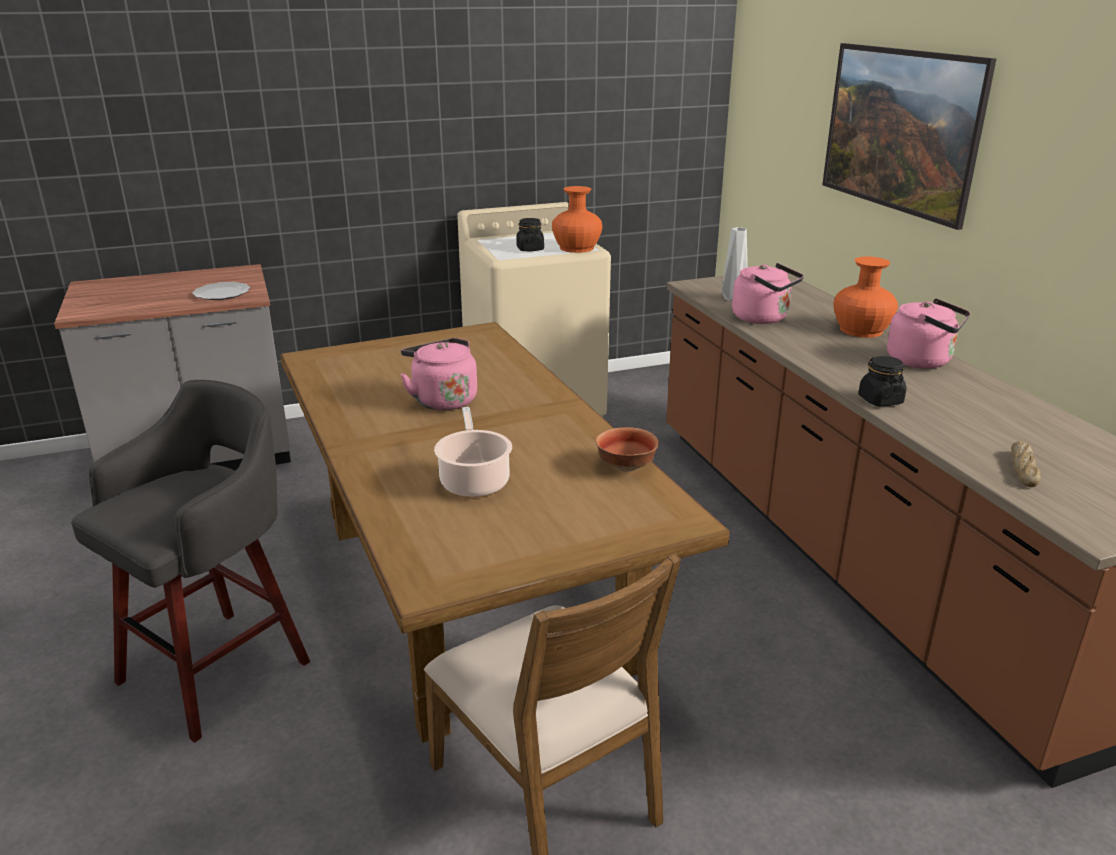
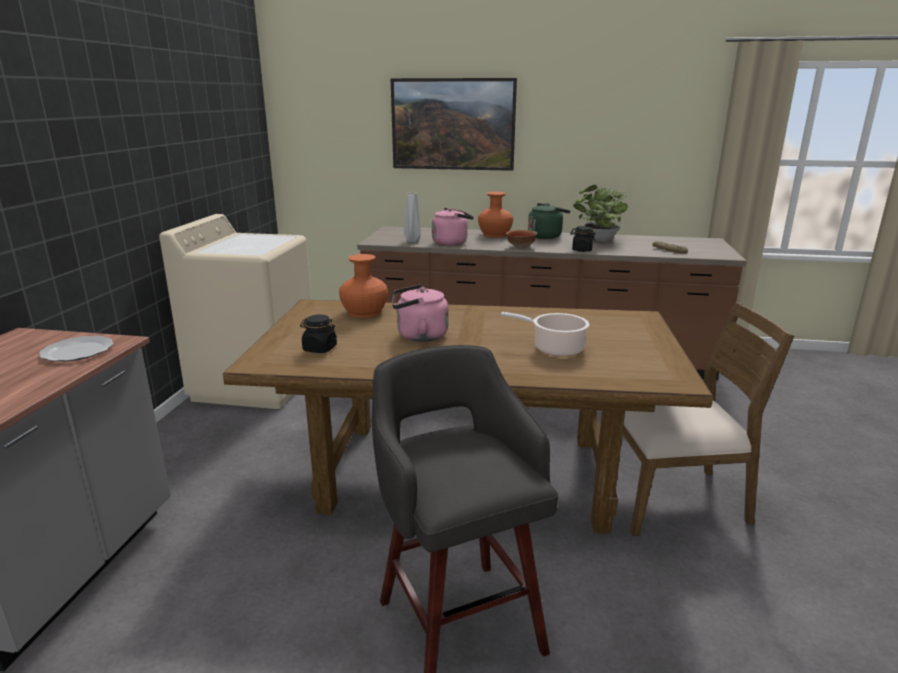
camera: 60 degrees left, 5 degrees down
(530, 249) = (256, 246): black jar -> black jar (319, 349)
(576, 248) = (281, 238): orange vase -> orange vase (364, 312)
(625, 467) = (572, 314): bowl -> bowl (521, 247)
(923, 361) = (546, 236): pink kettle -> green kettle
(975, 401) = (598, 240): none -> potted plant

